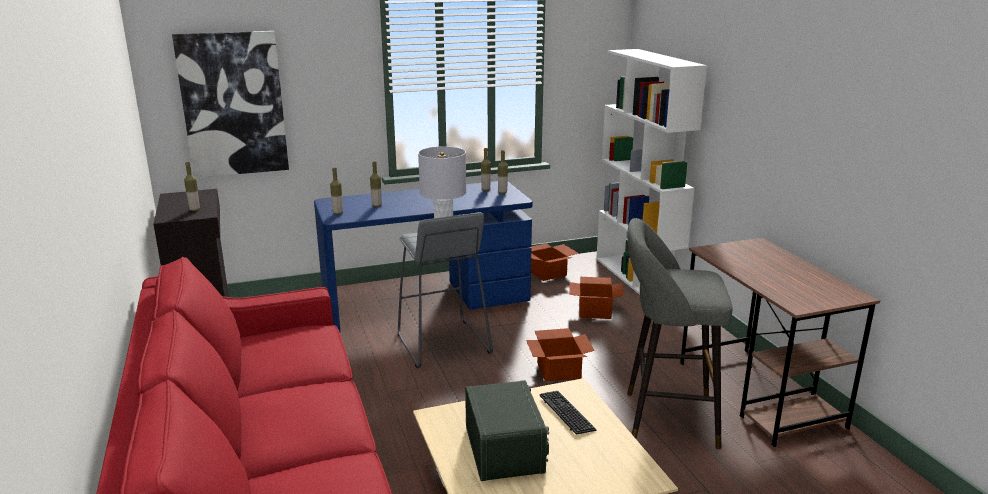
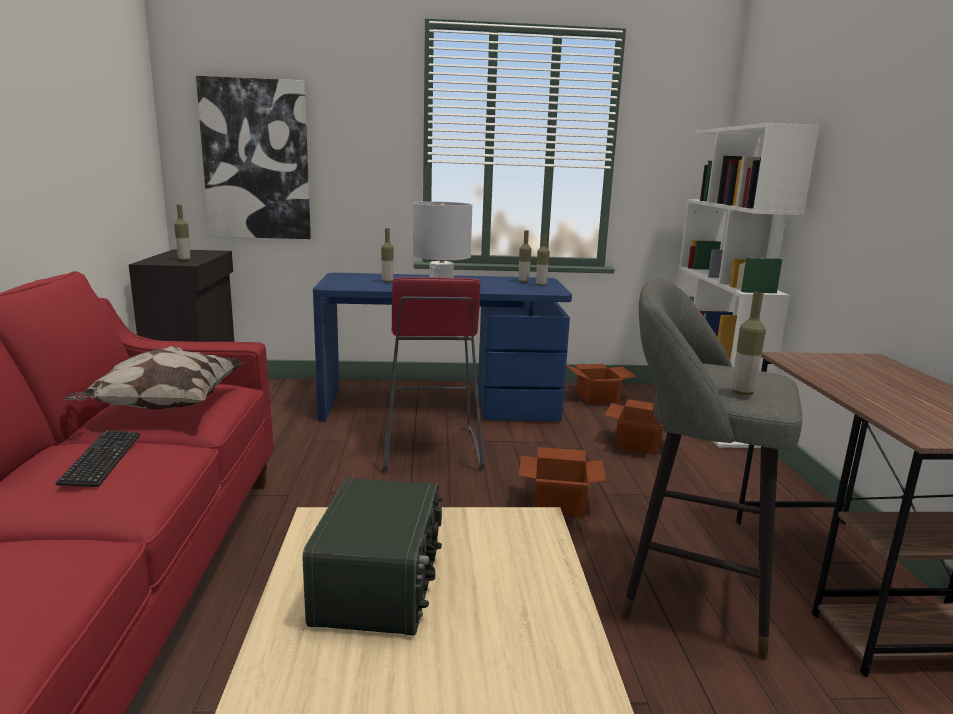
camera: 15 degrees right, 5 degrees down
(289, 354) = (164, 406): none -> pillow
(338, 213) = (338, 283): bottle -> bottle (742, 393)
(442, 344) = (430, 450): grey stool -> red stool
(566, 413) = (506, 550): keyboard -> keyboard (102, 460)

